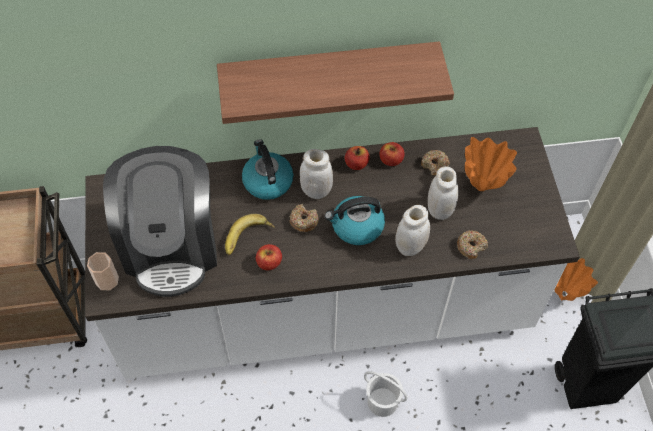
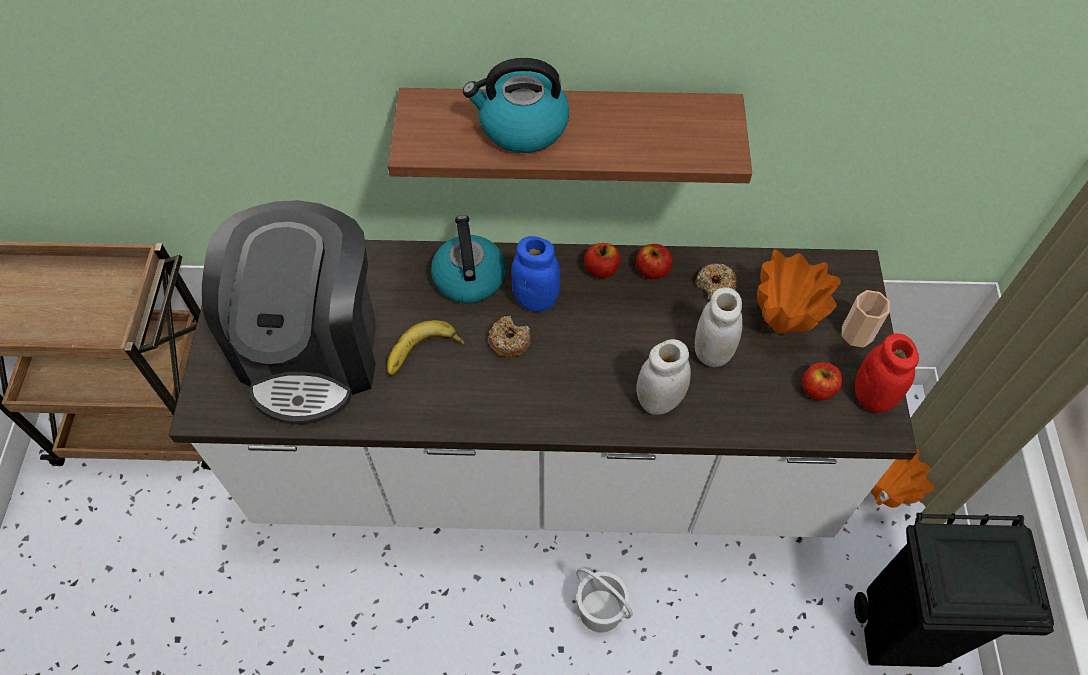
camera: 10 degrees right, 0 degrees up
(107, 280) = (212, 387): cup -> cup (857, 333)
(269, 262) = (447, 395): apple -> apple (817, 389)
(316, 190) = (536, 299): white jar -> blue jar
(356, 227) = (584, 360): kettle -> kettle (522, 127)
(471, 246) = (751, 413): donut -> none
(547, 224) = (872, 396): none -> red jar

